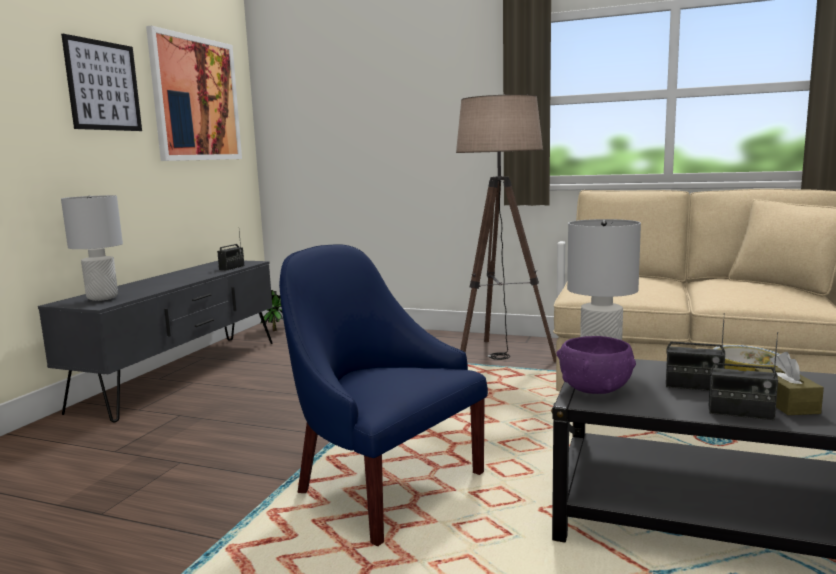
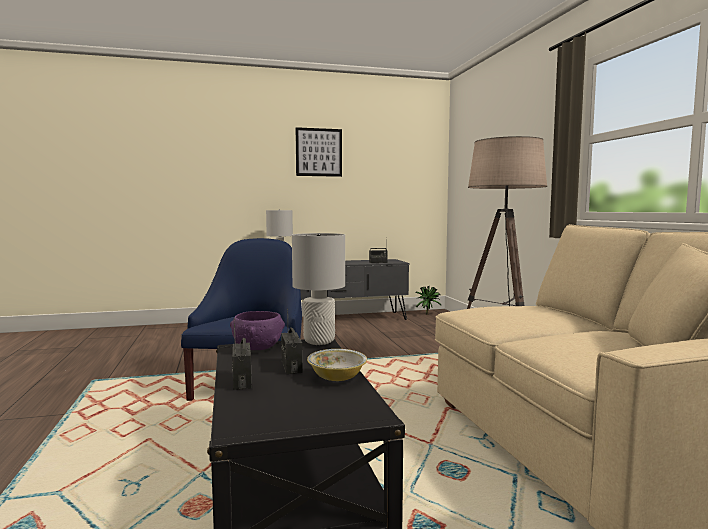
camera: 55 degrees right, 5 degrees down
(196, 99) = (391, 156): picture -> none
(785, 402) = (278, 391): brown tissue box -> none

